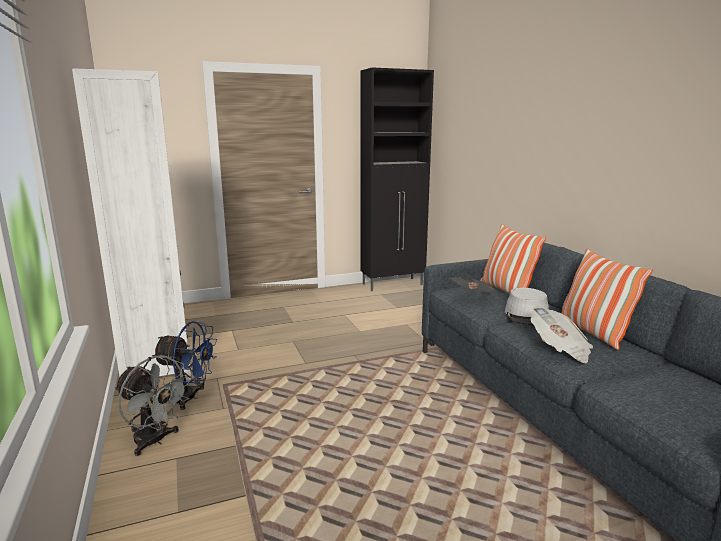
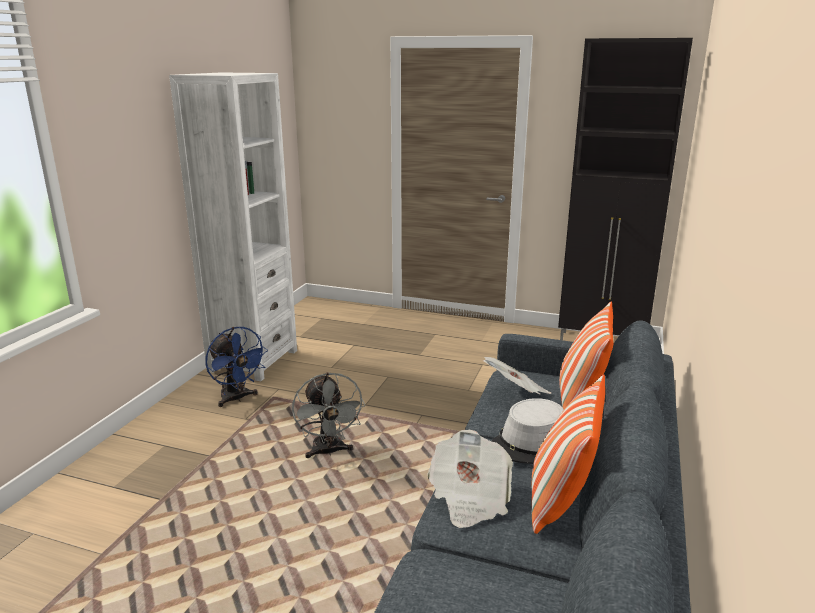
camera: 40 degrees right, 5 degrees up
(155, 441) = (171, 425): grey fan -> grey fan (328, 452)

